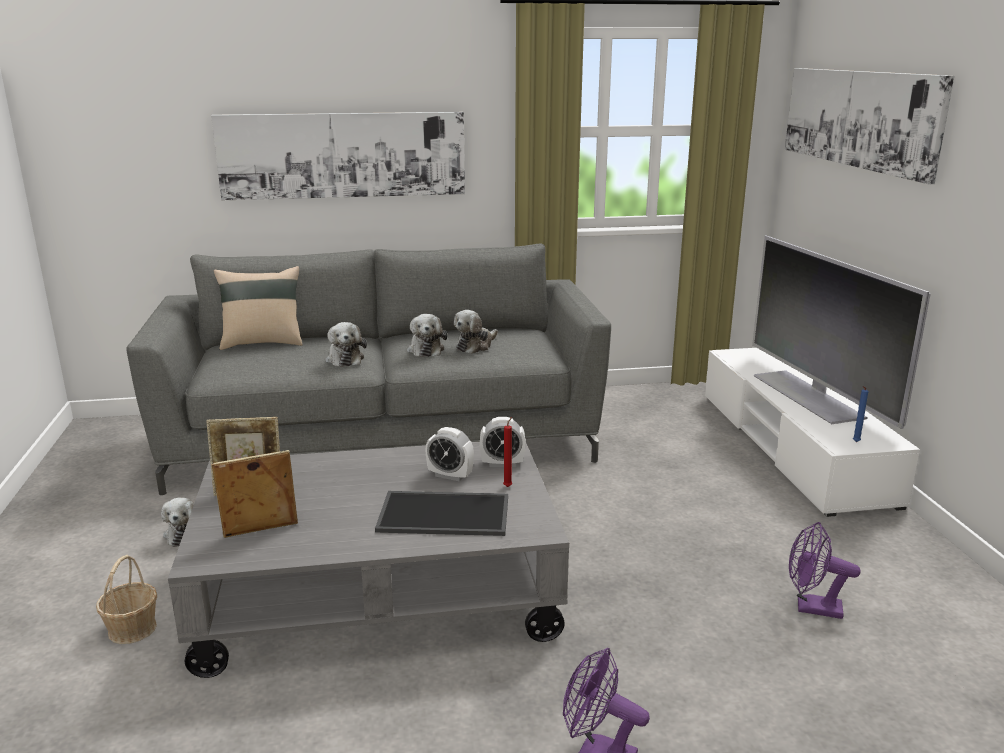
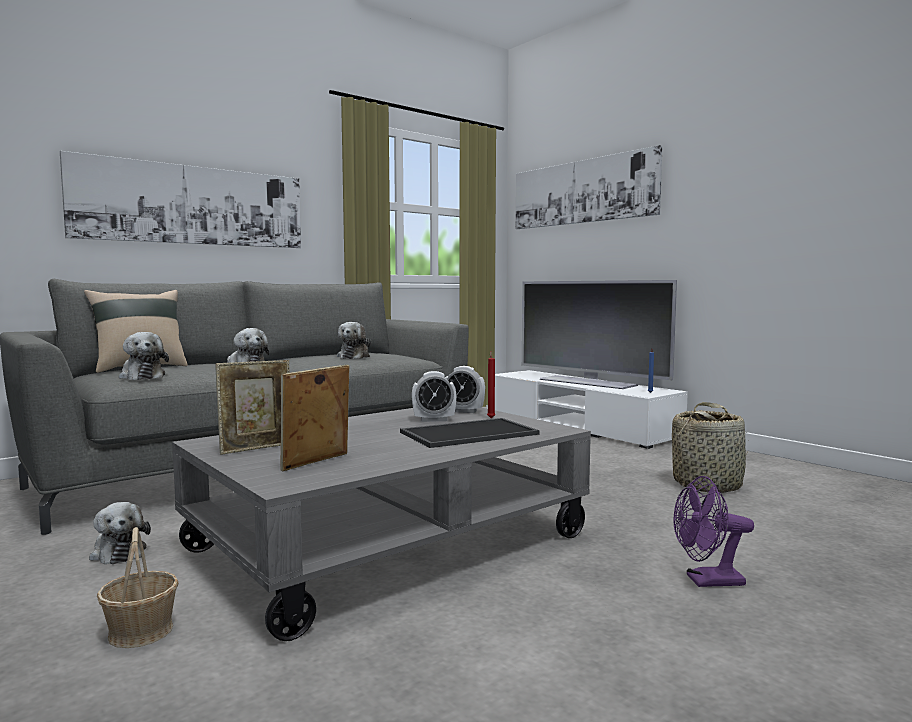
camera: 30 degrees left, 15 degrees down
(426, 349) = (314, 360): plush toy -> plush toy (142, 376)
(502, 464) = (463, 411): alarm clock -> alarm clock turned 45 degrees clockwise
(811, 608) = (708, 485): purple fan -> basket

